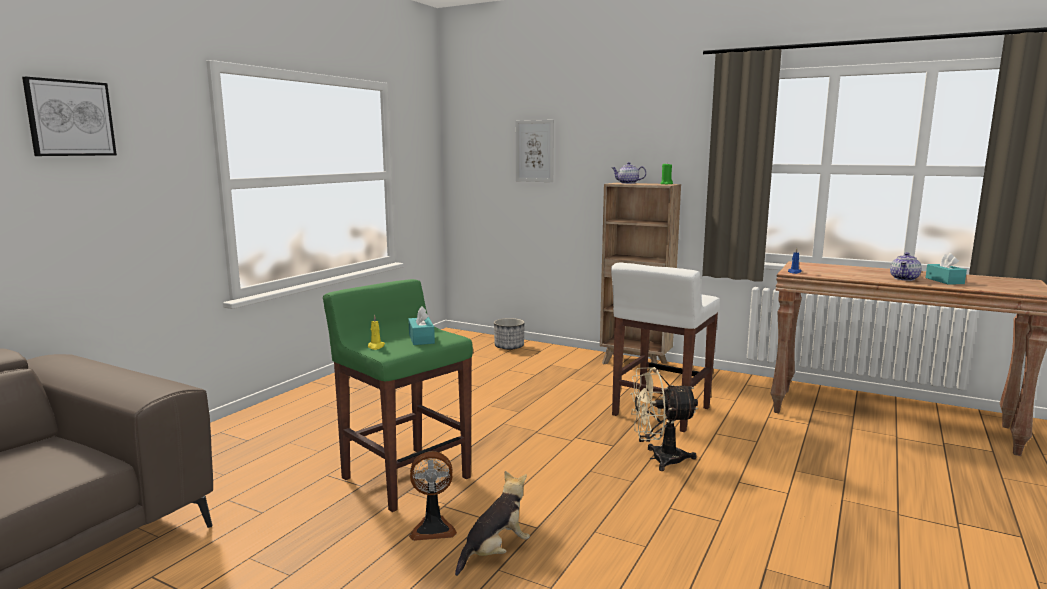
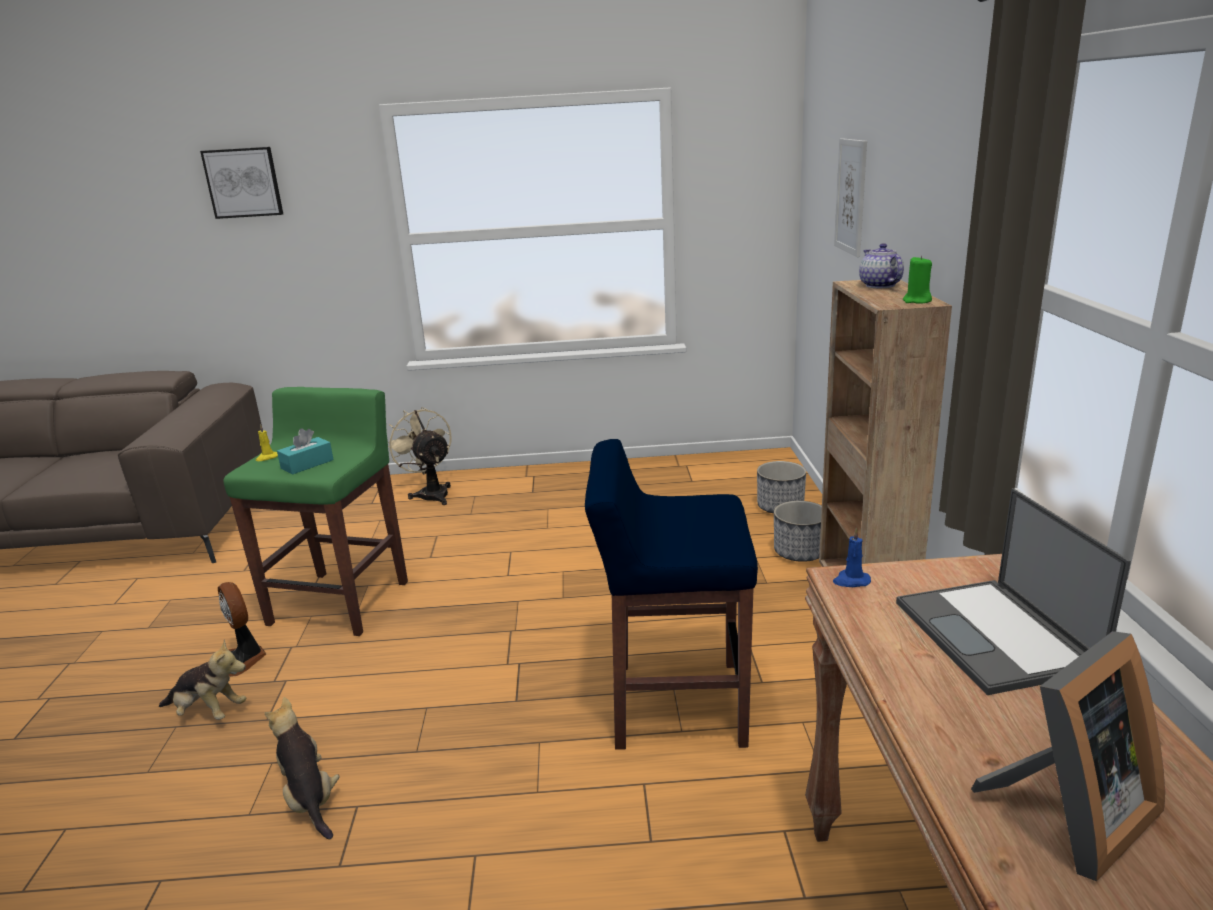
camera: 60 degrees right, 10 degrees up
(561, 356) = (799, 552): none -> planter
(648, 522) = (309, 798): none -> plush toy
(659, 459) = (501, 753): beige fan -> beige fan (431, 493)
(660, 412) = (675, 704): white stool -> blue stool
(846, 269) = (997, 636): none -> laptop
(904, 279) = (991, 737): teapot -> none
(944, 281) = (1068, 816): turquoise tissue box -> picture frame

